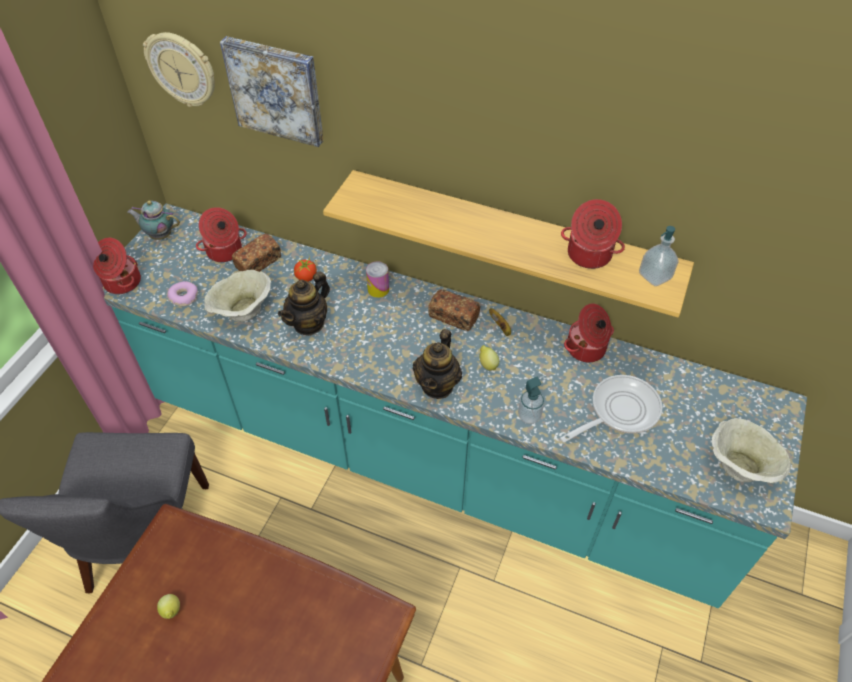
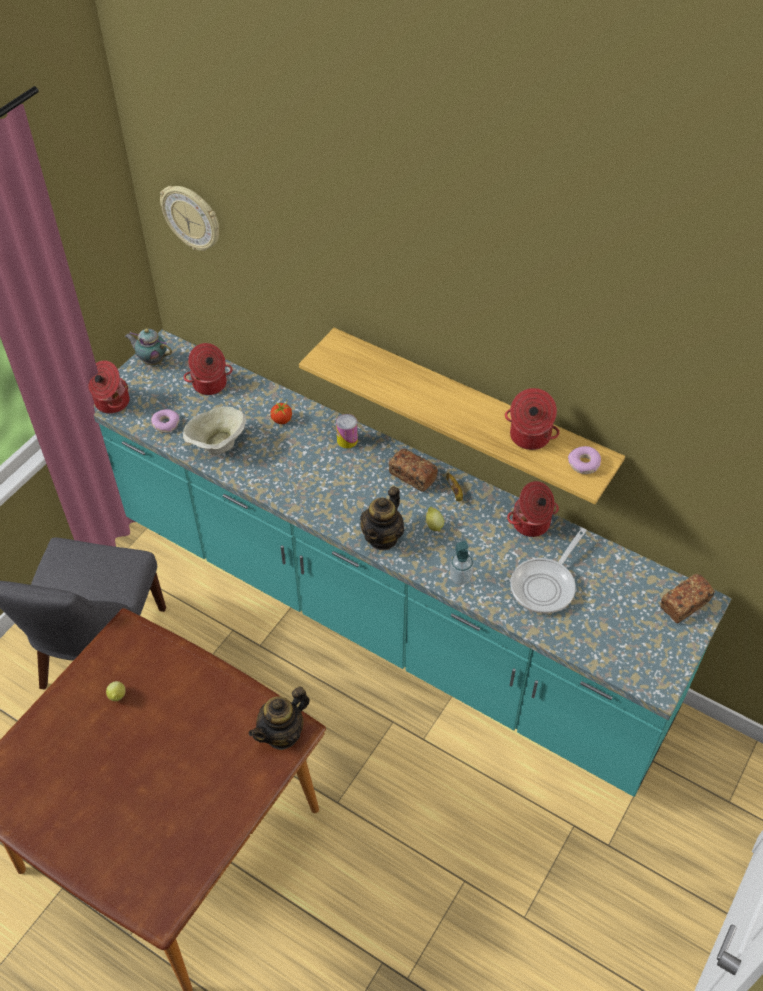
camera: 10 degrees right, 0 degrees up
(258, 262) = (239, 399): bread -> bread (684, 604)
(276, 90) = (272, 249): picture -> none
(309, 323) = (276, 464): teapot -> teapot (282, 734)
(619, 411) = (546, 585): frying pan -> frying pan turned 150 degrees clockwise
(655, 276) = (584, 464): soap dispenser -> donut
(740, 466) = (644, 650): beige bowl -> none

